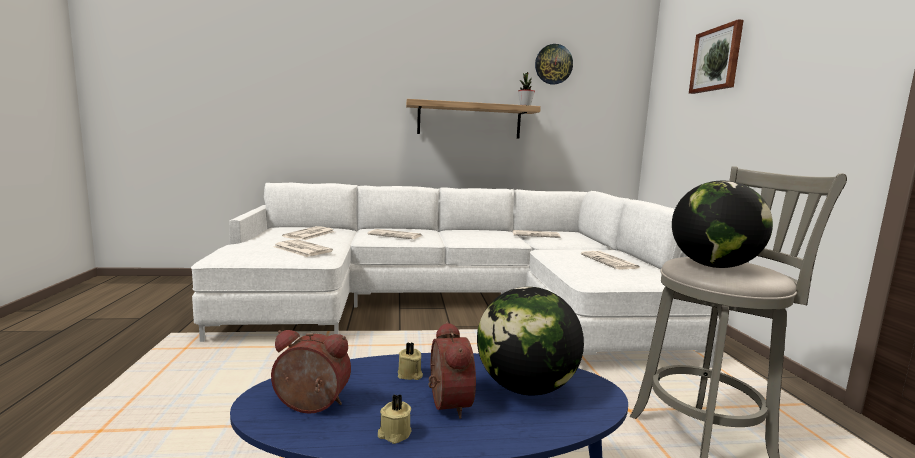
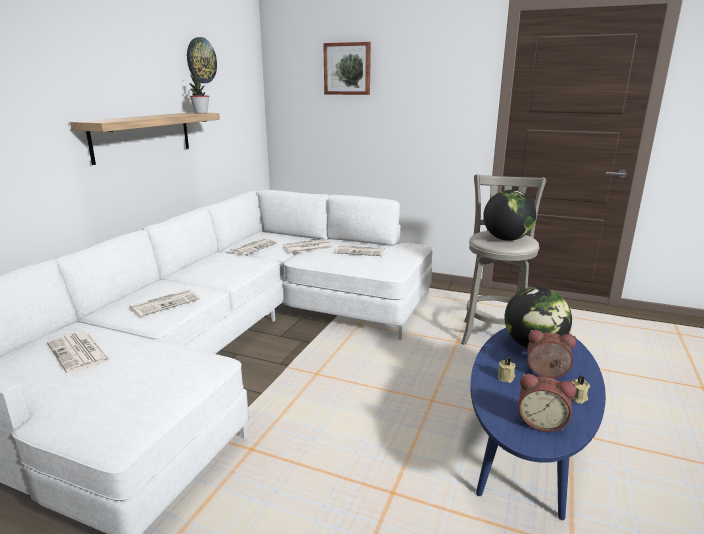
camera: 60 degrees left, 10 degrees up
(301, 249) = (160, 368): newspaper -> newspaper (307, 247)
(310, 407) = (541, 422): alarm clock -> alarm clock turned 105 degrees counterclockwise

